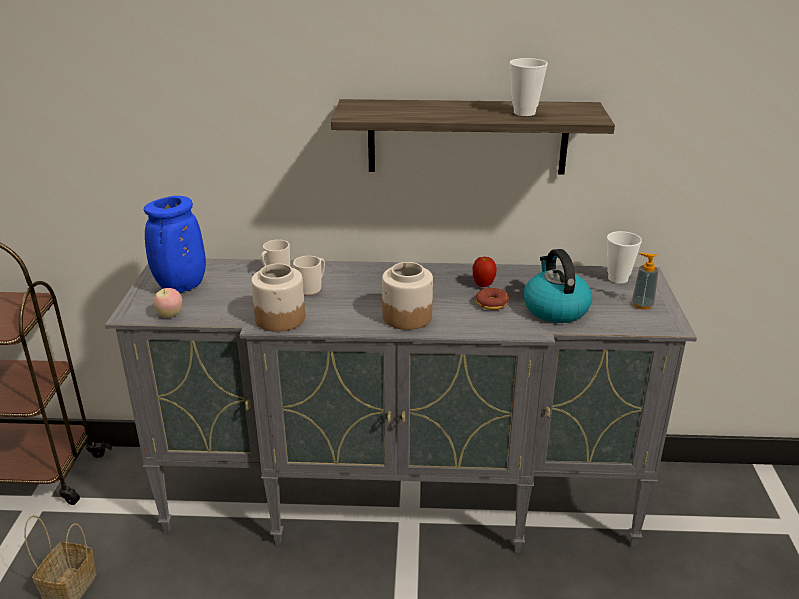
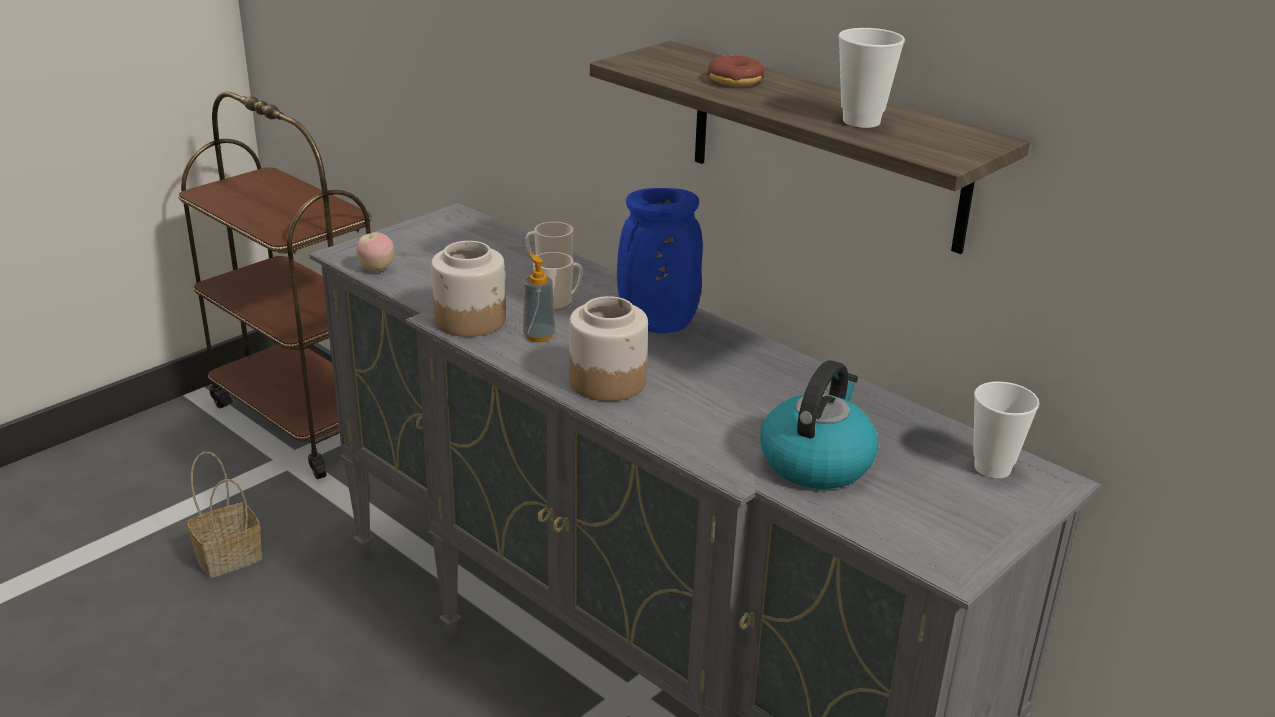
camera: 40 degrees right, 0 degrees up
(181, 287) = (432, 245): blue vase -> blue vase (656, 325)
(483, 285) = (771, 388): apple -> none
(491, 304) = (740, 415): donut -> donut (735, 81)
(642, 305) = (962, 519): soap dispenser -> soap dispenser (539, 336)

